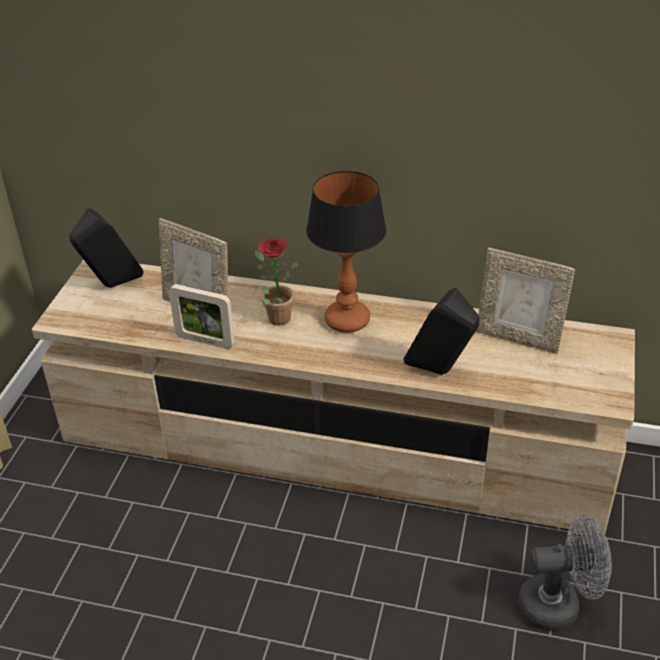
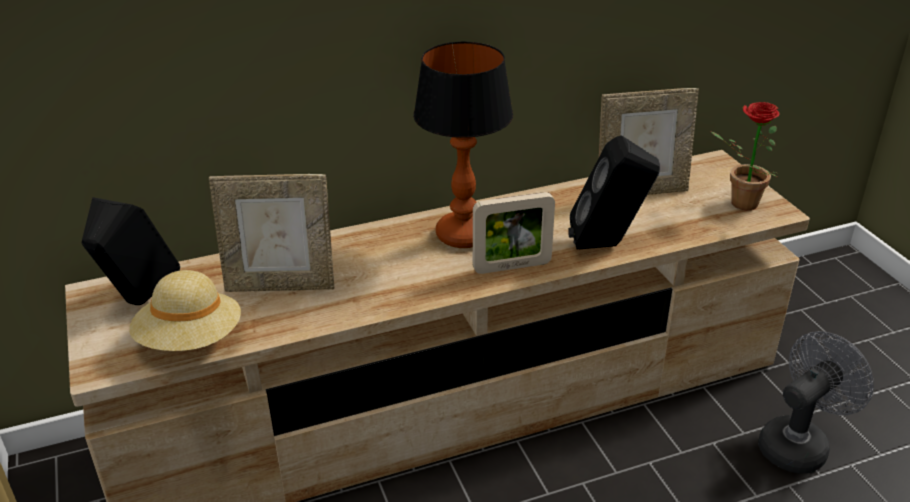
camera: 35 degrees left, 5 degrees down
(116, 323) = (191, 340): none -> beige hat
(205, 341) = (327, 315): picture frame -> picture frame (512, 266)
(275, 316) = (382, 260): potted plant -> potted plant (738, 203)

